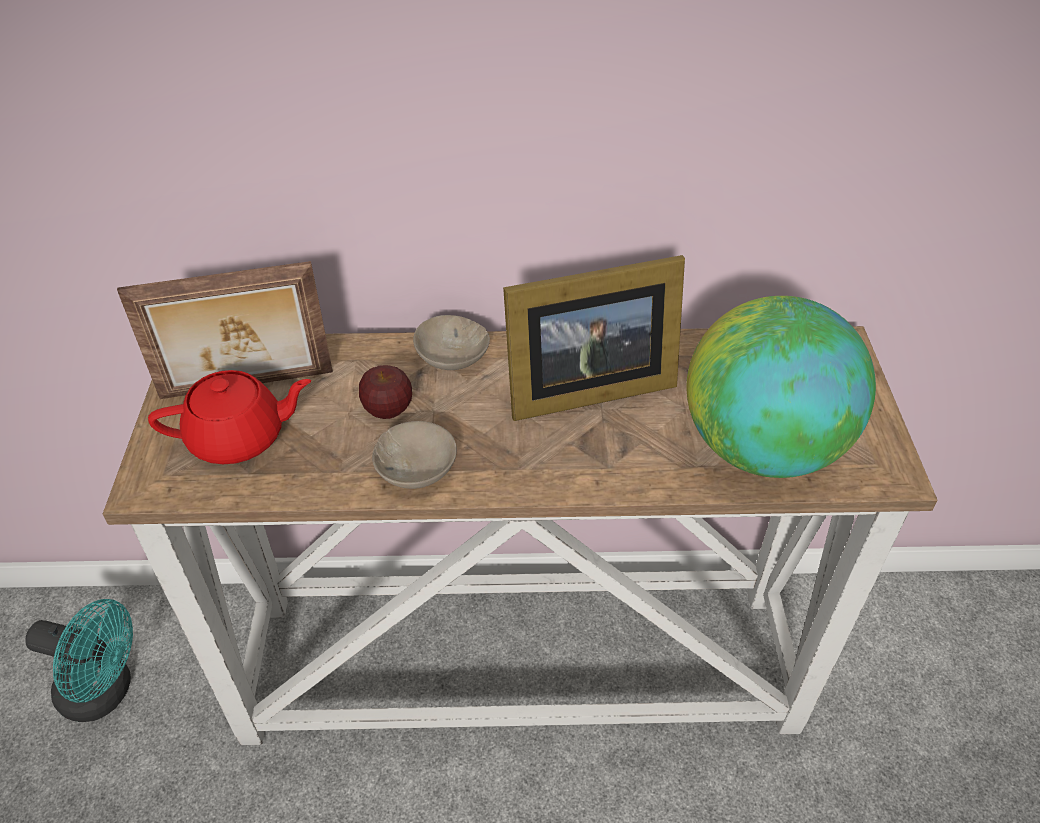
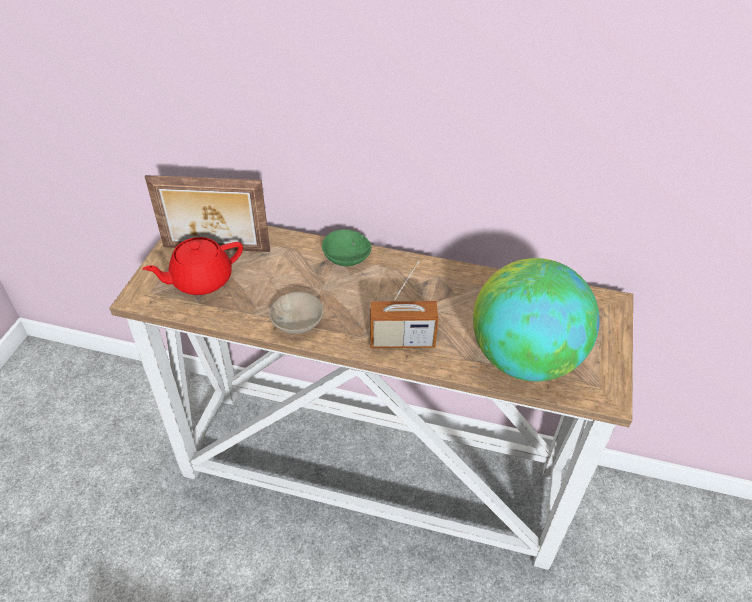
camera: 15 degrees right, 0 degrees up
(106, 692) = (115, 423): turquoise fan -> none
(239, 438) = (200, 280): red teapot -> red teapot turned 150 degrees clockwise
(388, 410) = (294, 282): apple -> none
(450, 357) = (345, 257): beige bowl -> green bowl
(581, 461) = (402, 340): none -> radio
(582, 388) = (421, 294): picture frame -> none

